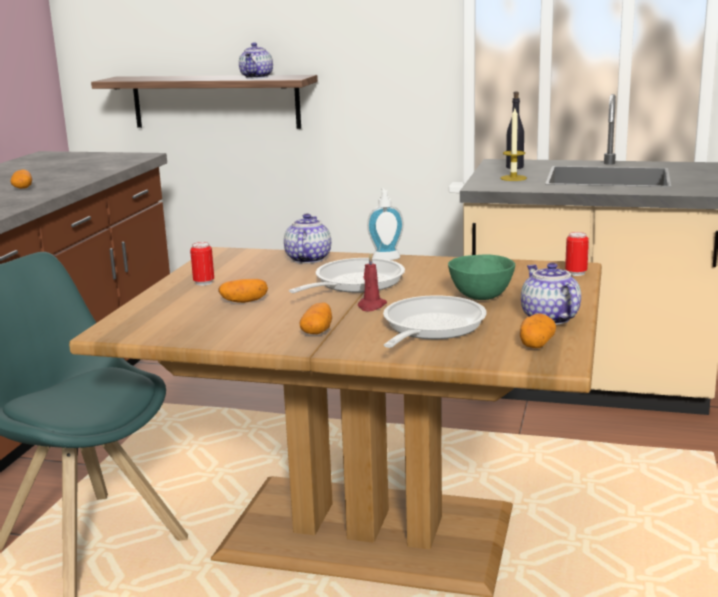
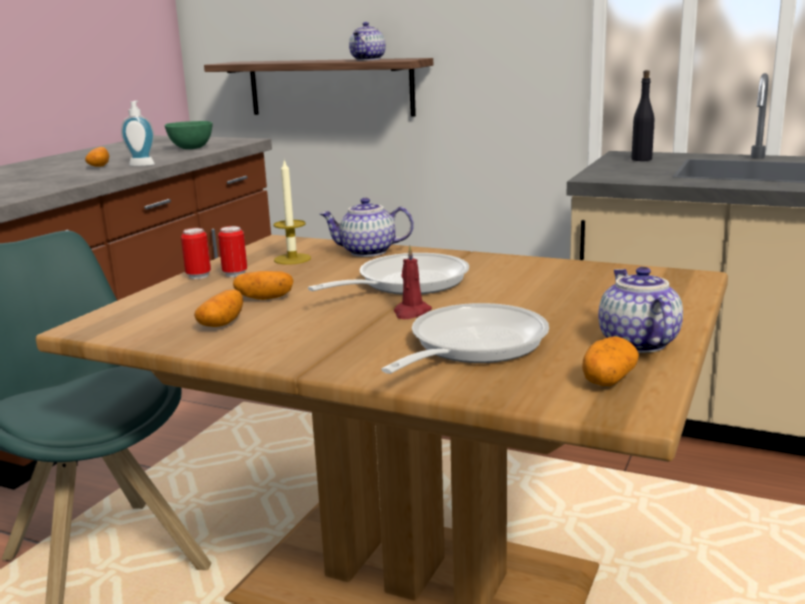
camera: 10 degrees right, 0 degrees up
(307, 259) = (367, 252): teapot -> teapot turned 105 degrees counterclockwise
(317, 331) = (326, 342): potato -> potato (222, 323)
(385, 257) = (458, 254): soap dispenser -> soap dispenser (143, 164)
(480, 297) = (554, 308): green bowl -> green bowl (190, 148)
(513, 178) = (636, 170): candle -> candle (292, 259)
(576, 273) = (690, 284): can -> can (198, 276)

